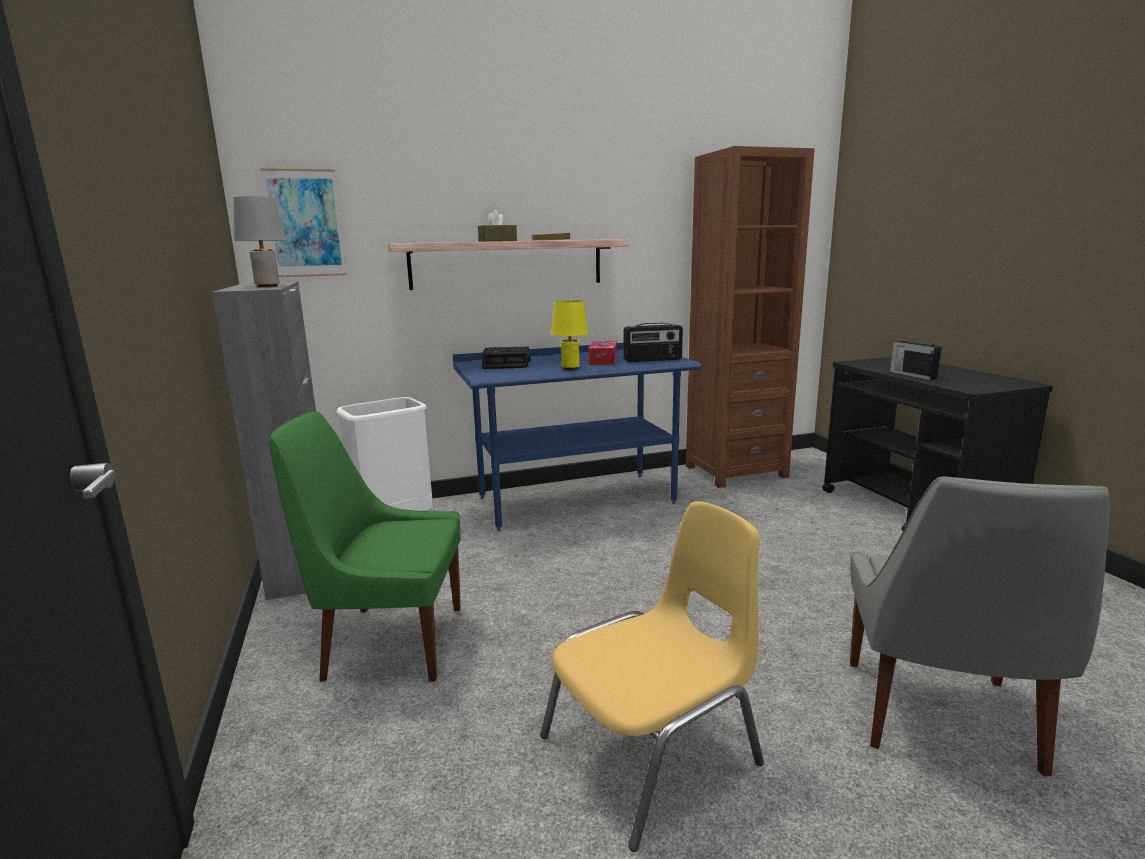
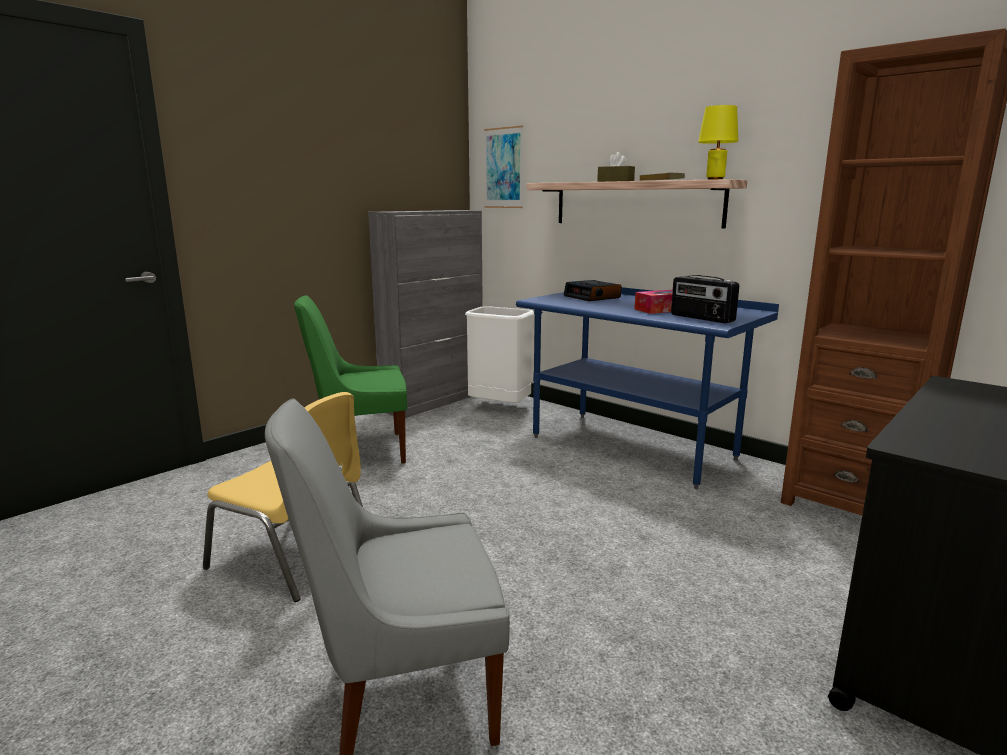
camera: 60 degrees right, 0 degrees up
(266, 286) = (410, 211): grey table lamp -> none
(389, 642) = (361, 451): green chair -> green chair turned 75 degrees counterclockwise
(571, 368) = (608, 308): yellow table lamp -> yellow table lamp (715, 179)
(912, 375) = (940, 413): radio -> none

